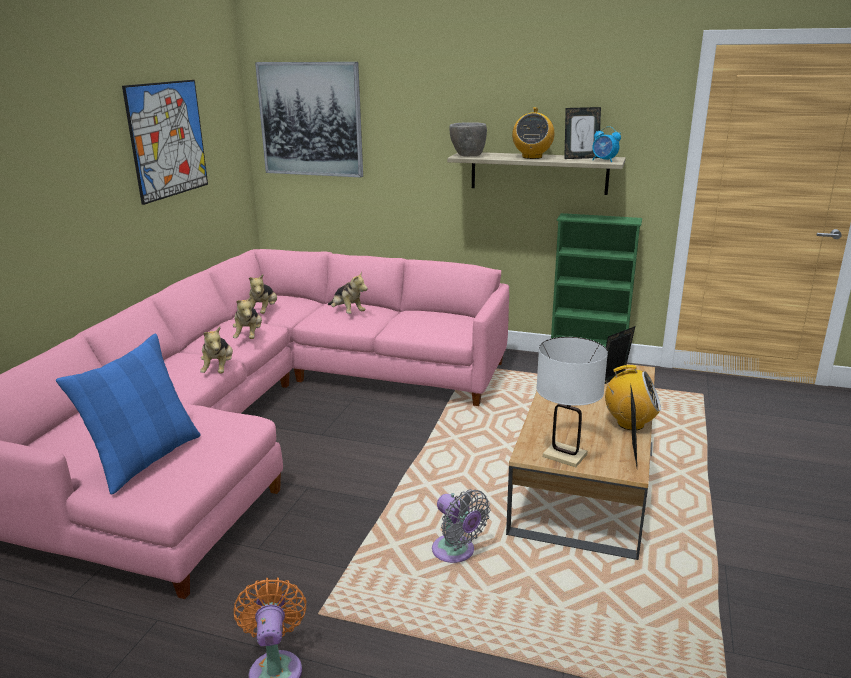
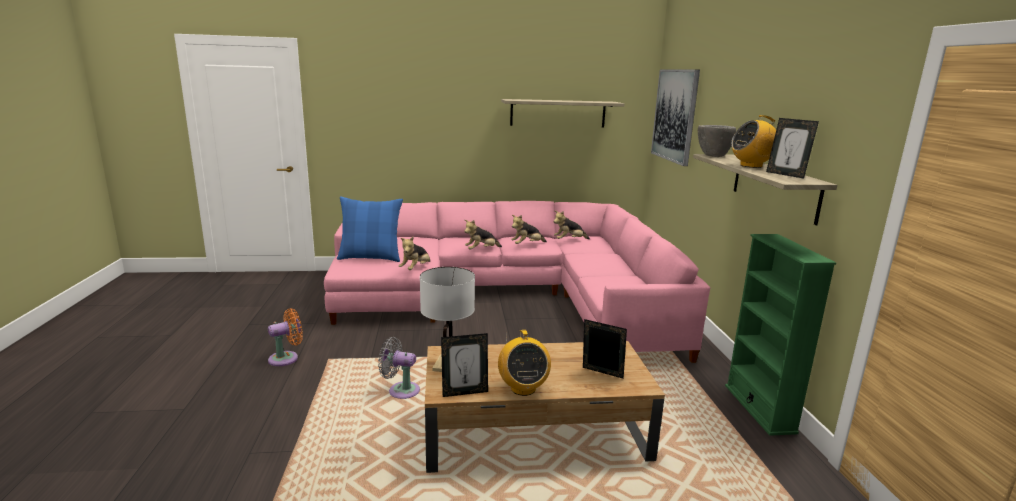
camera: 65 degrees right, 5 degrees down
(168, 139) = (558, 113): picture -> shelf
(347, 312) = (599, 259): plush toy -> plush toy (415, 269)
(456, 552) = (401, 390): grey fan -> grey fan turned 75 degrees clockwise
(604, 160) = (789, 179): alarm clock -> none

